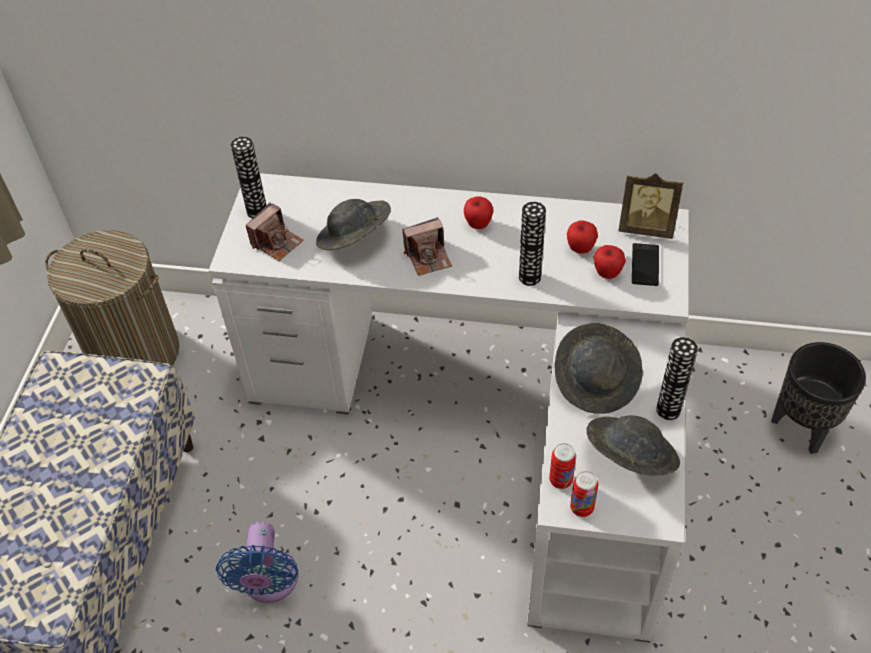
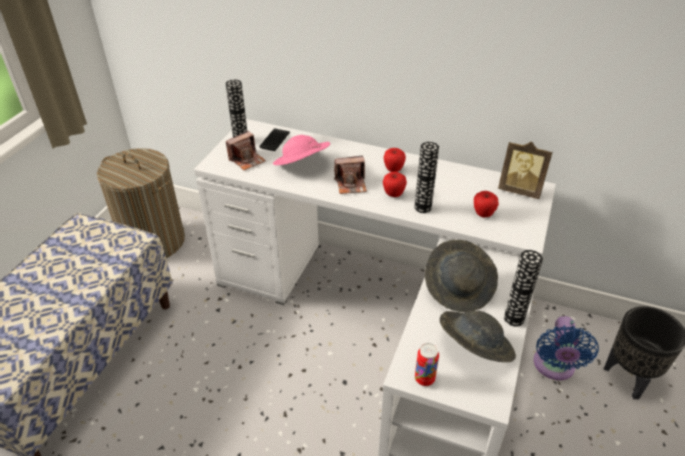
camera: 10 degrees right, 10 degrees down
(269, 583) = (189, 410): blue fan -> blue fan (554, 367)
(354, 239) = (302, 166): grey hat -> pink hat
(560, 480) = (412, 354): can -> none
(580, 249) = (466, 195): apple -> apple (393, 194)
(645, 265) = (514, 213): phone -> phone (274, 140)

